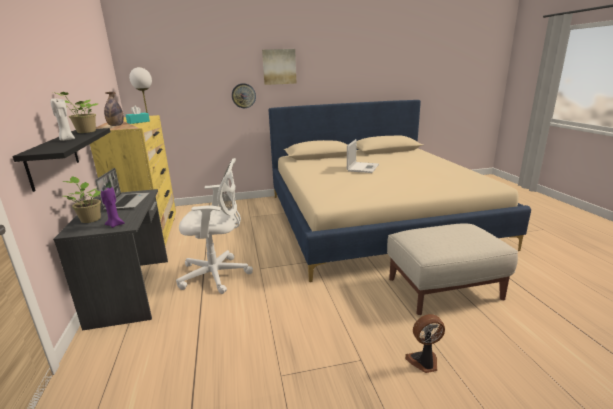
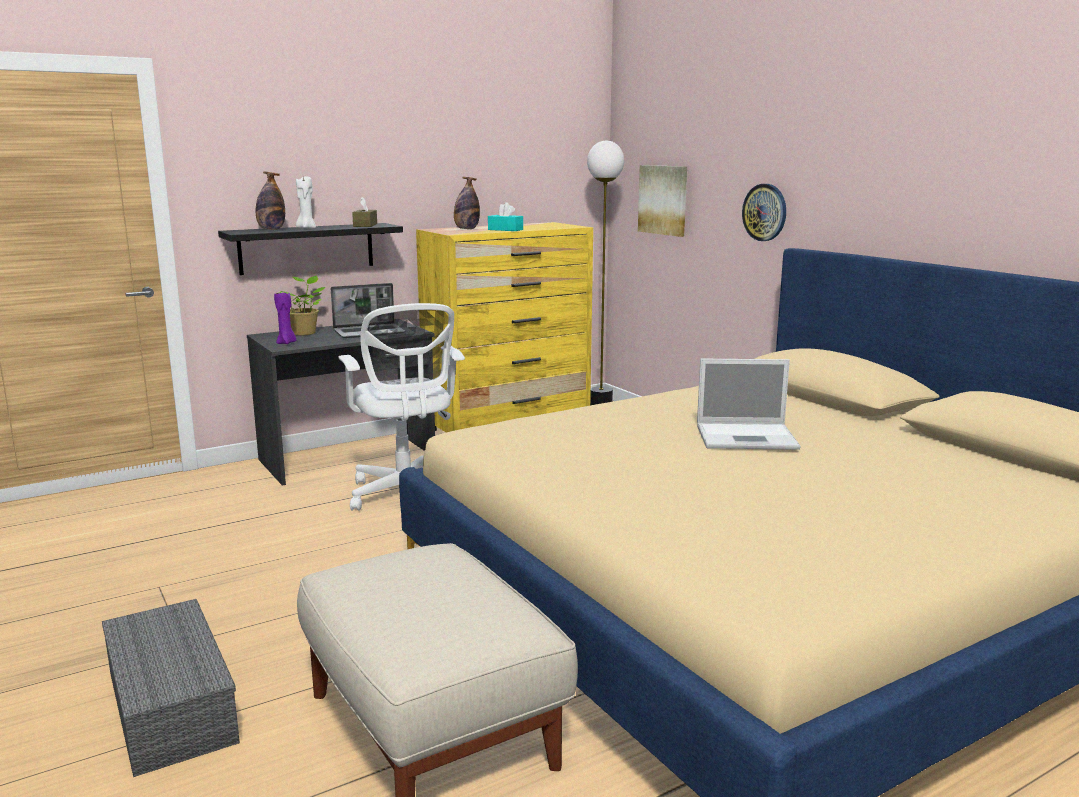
camera: 70 degrees right, 5 degrees down
(52, 145) = (271, 229): none -> bottle
(84, 132) = (365, 225): potted plant -> brown tissue box
(279, 67) = (841, 149): picture -> picture (664, 200)
(424, 362) = (168, 705): fan -> grey storage box

